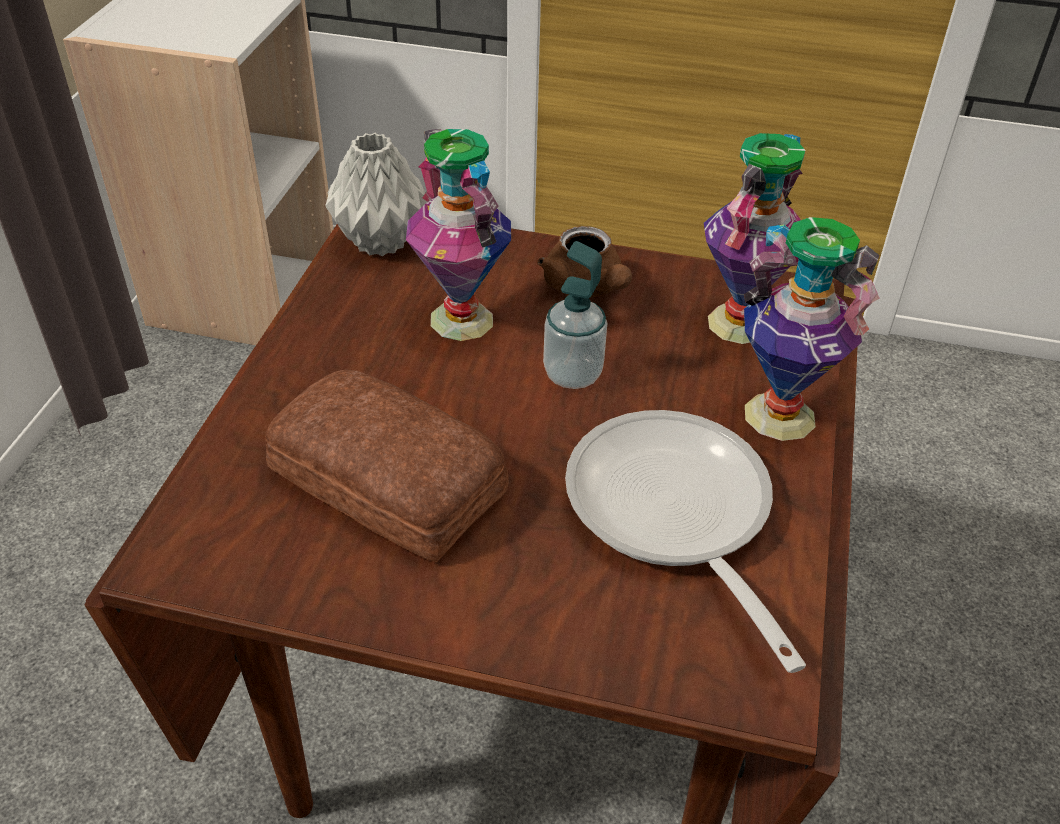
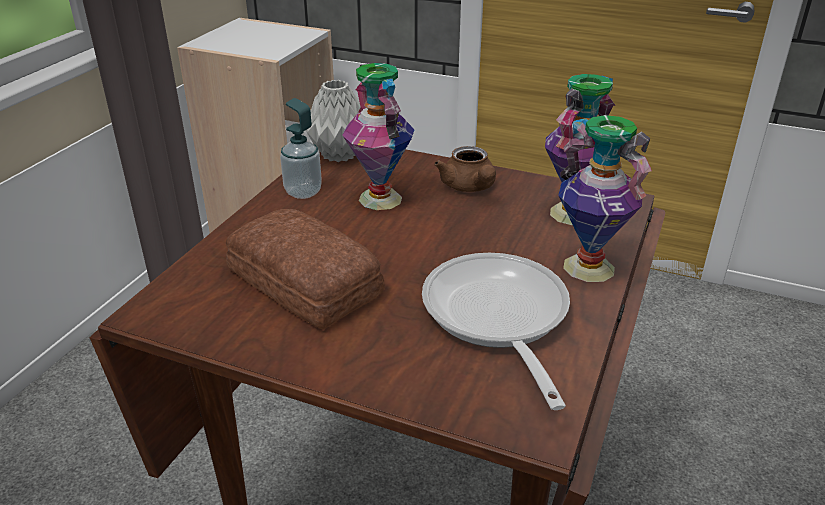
camera: 10 degrees right, 10 degrees down
(572, 374) = (447, 233): soap dispenser -> soap dispenser (303, 192)

